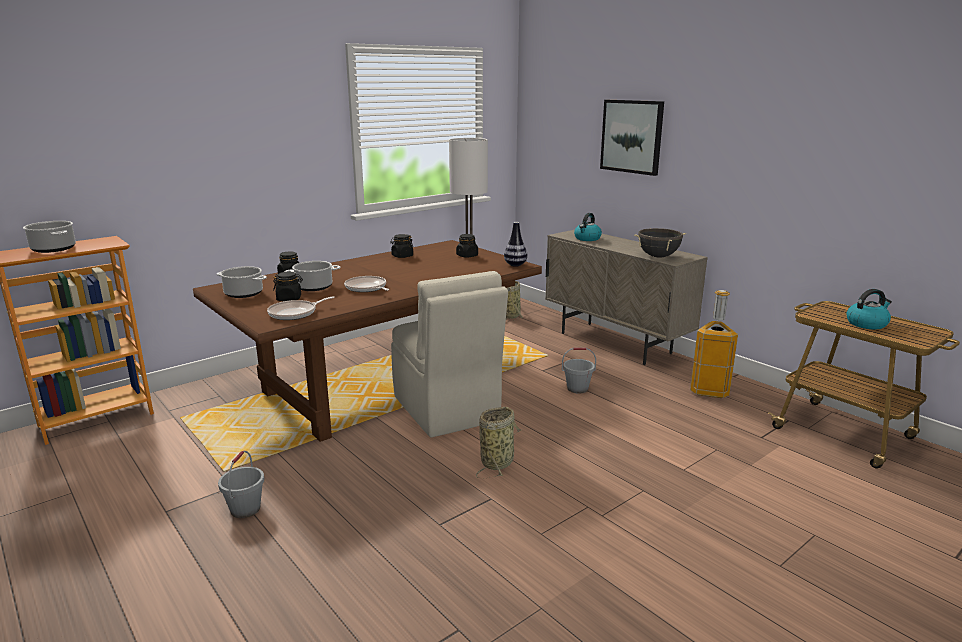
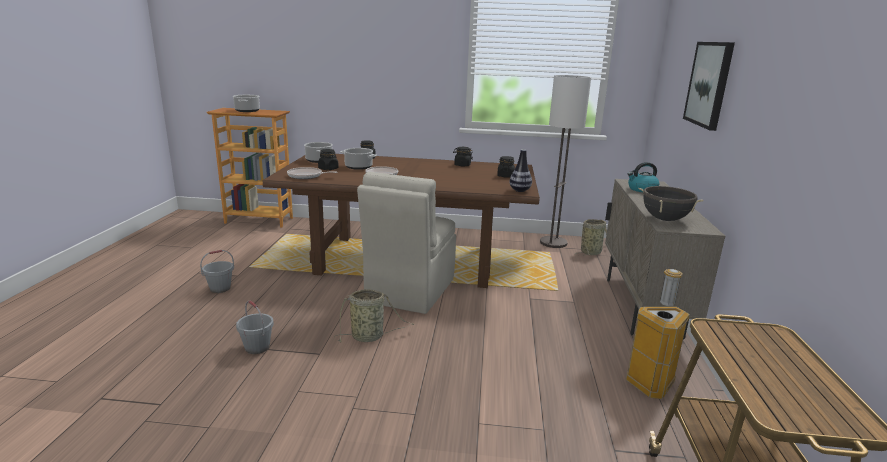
camera: 45 degrees right, 0 degrees up
(577, 388) = (528, 323): grey bucket -> grey bucket (257, 347)
(867, 324) = (766, 367): kettle -> none

